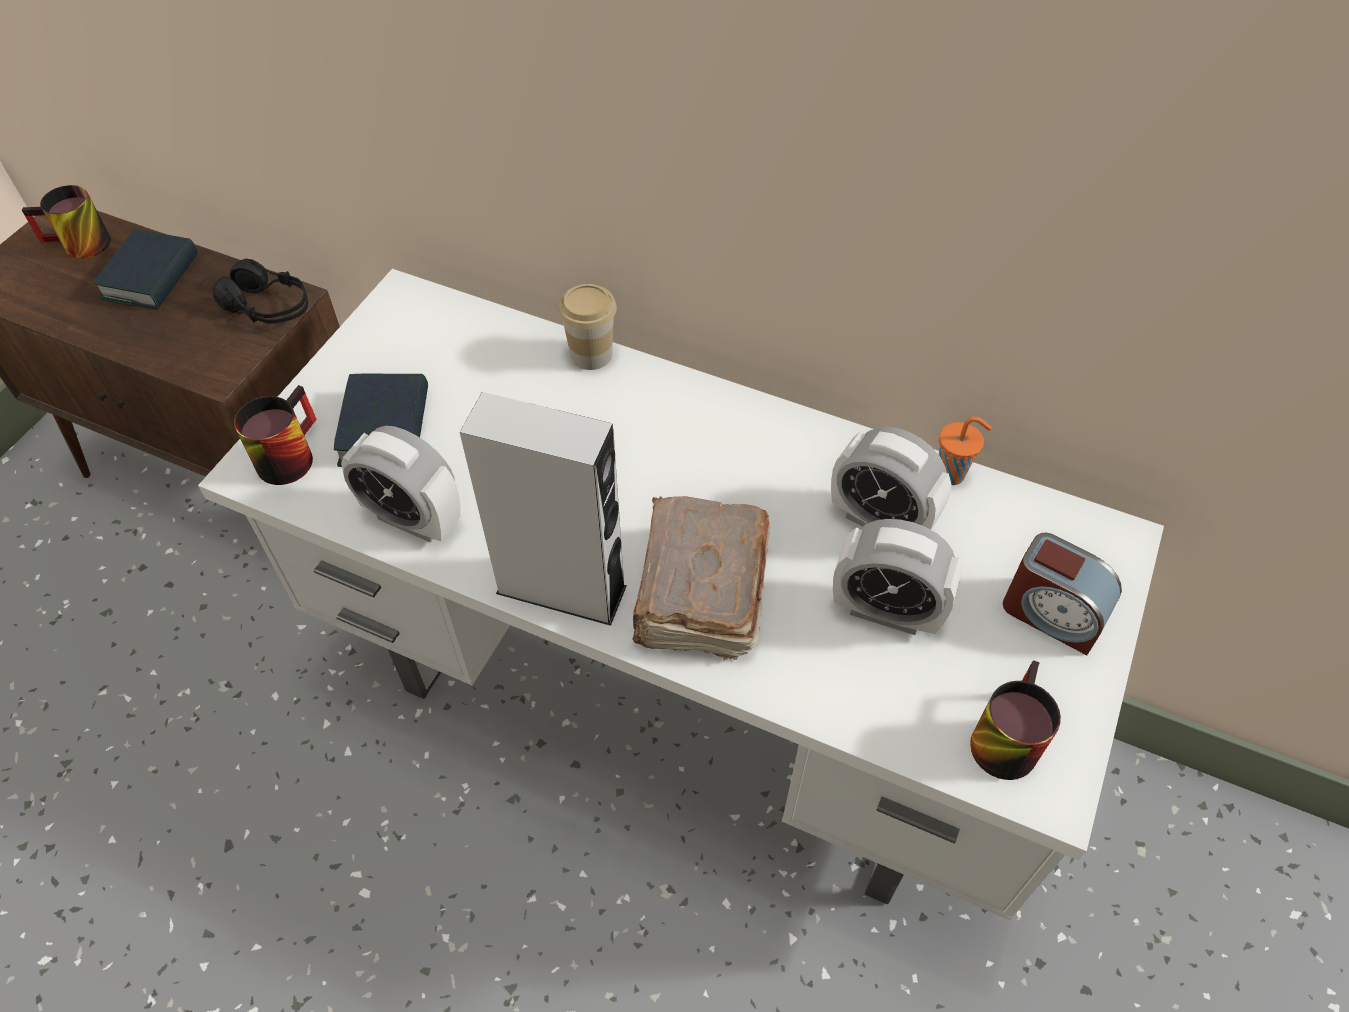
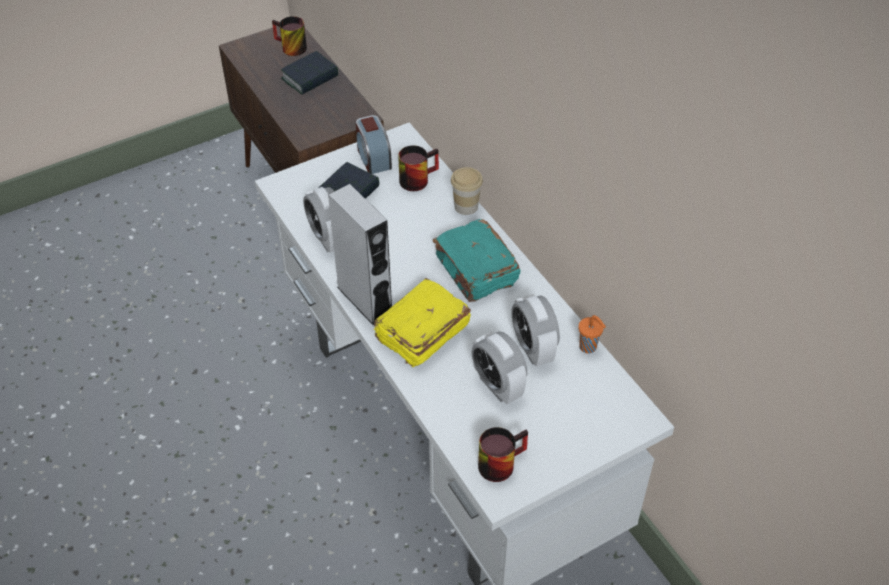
camera: 35 degrees right, 5 degrees down
(269, 307) = (350, 116): black headphones -> none
(286, 453) = (298, 184): mug -> mug (416, 177)
(693, 446) = (476, 271): none -> turquoise book
(699, 594) = (421, 333): brown book -> yellow book
(1051, 614) = (574, 430): alarm clock -> alarm clock (373, 158)

